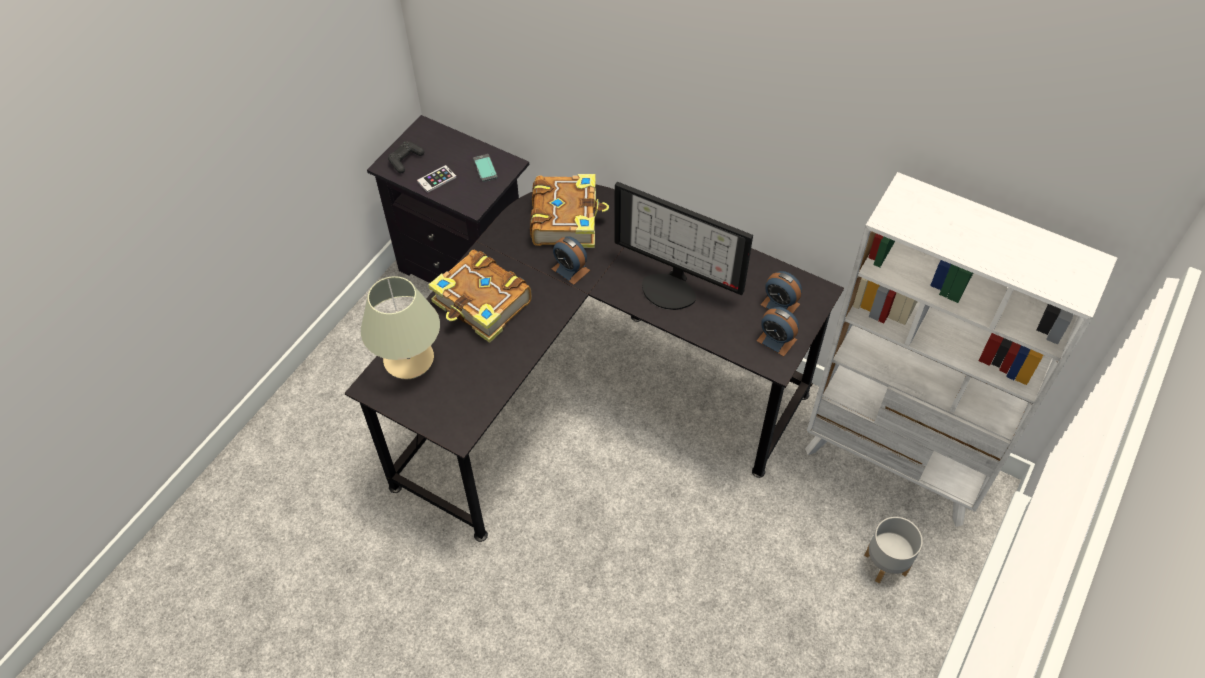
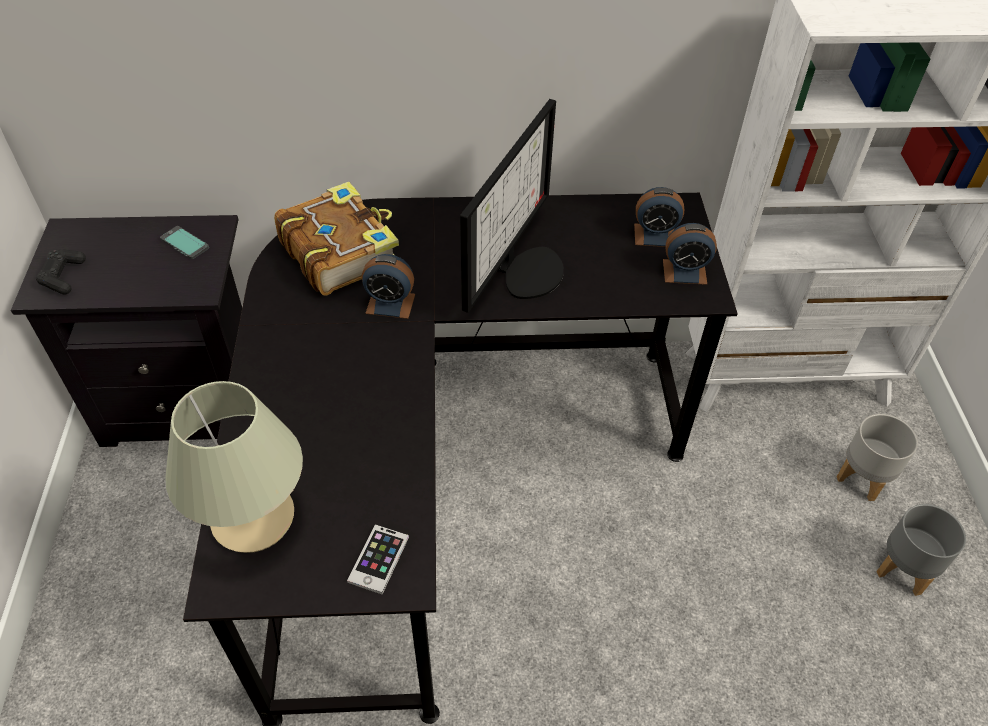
camera: 35 degrees left, 5 degrees down
(437, 179) = (125, 281): phone -> phone (378, 559)
(482, 304) = (307, 396): book -> none
(672, 287) = (526, 270): monitor -> monitor turned 60 degrees counterclockwise
(857, 638) = (904, 570): none -> grey planter

